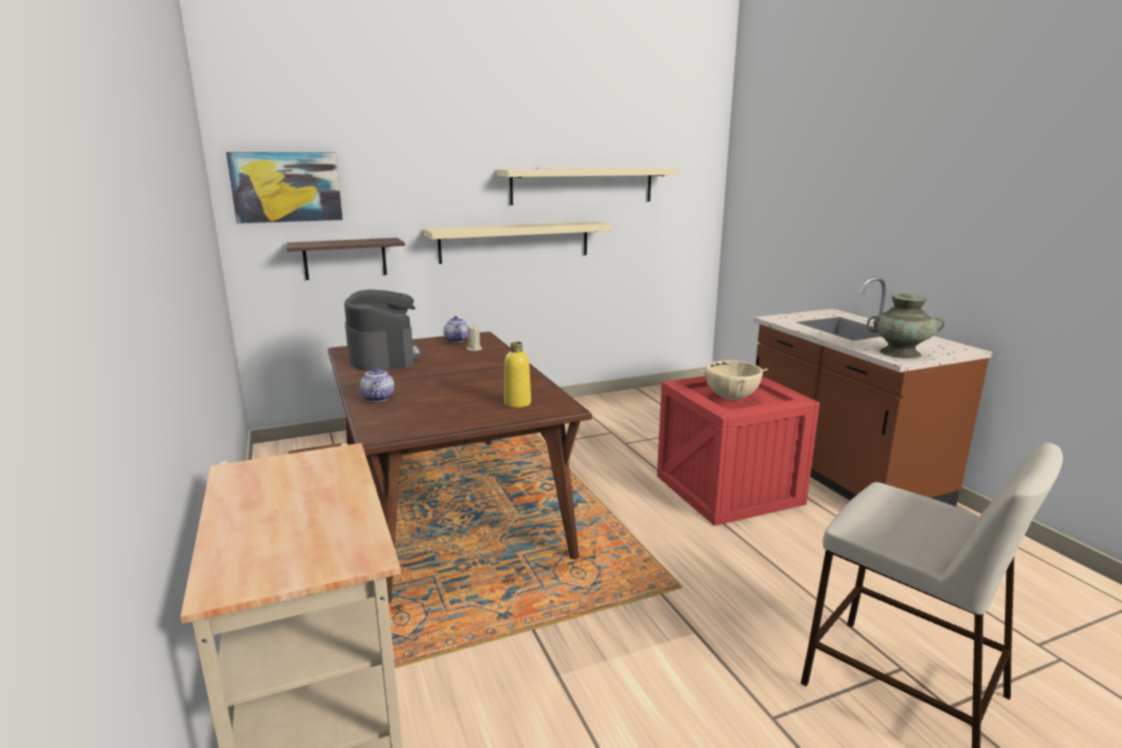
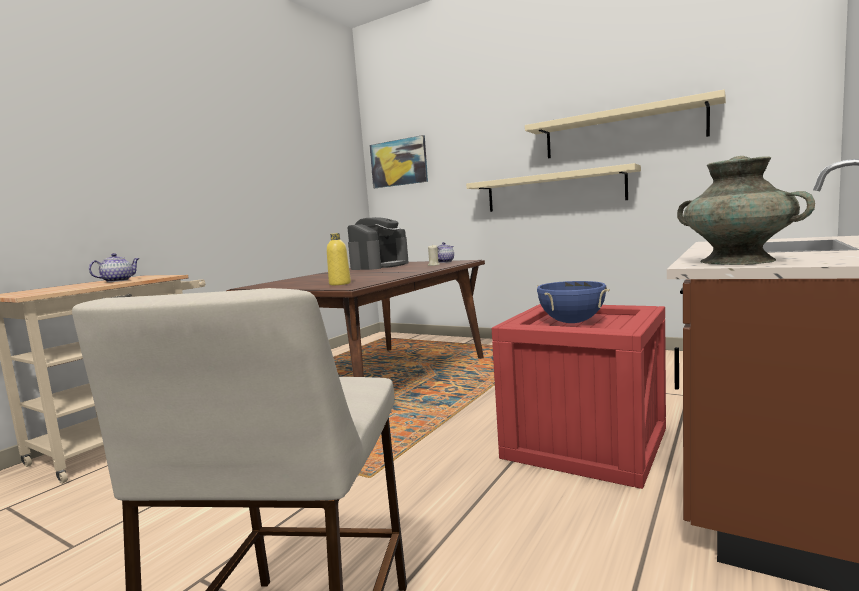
camera: 55 degrees right, 10 degrees down
(345, 258) = (429, 209): shelf -> none
(377, 398) = (307, 277): teapot -> teapot (118, 281)
(731, 397) = (571, 322): beige cooking pot -> blue cooking pot

